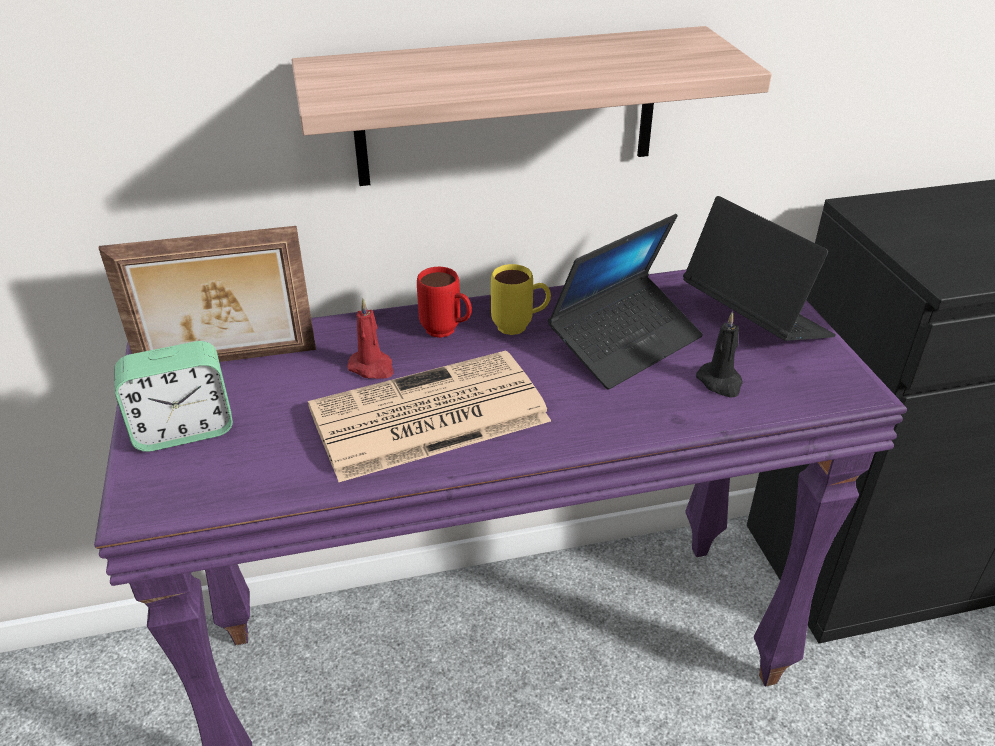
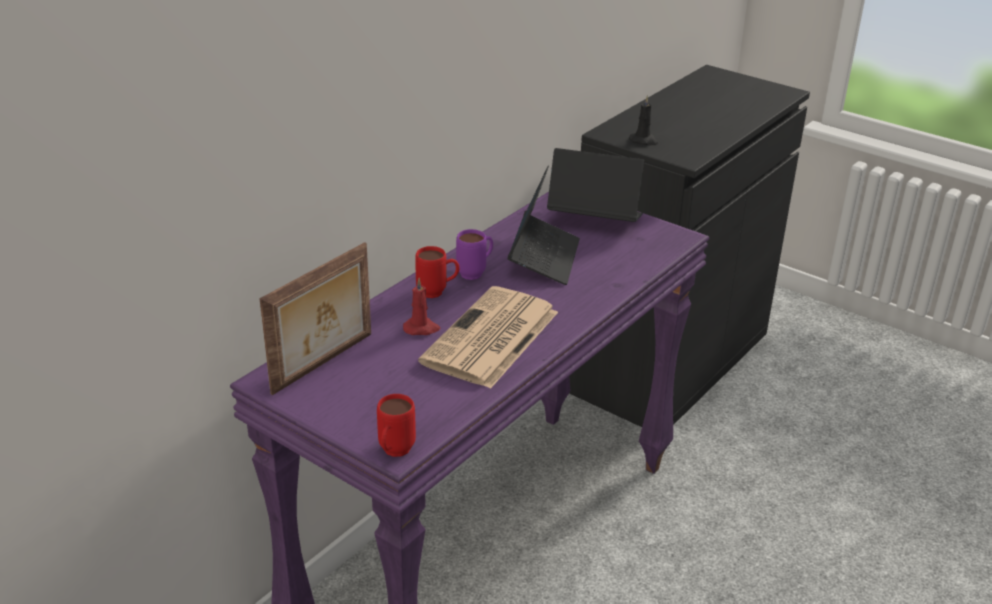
camera: 40 degrees left, 5 degrees down
(133, 507) = (394, 453): none -> red mug
(184, 430) = (359, 408): alarm clock -> none
(507, 107) = (429, 126): shelf -> none
(520, 327) = (476, 273): yellow mug -> purple mug
(720, 382) = (615, 258): black candle -> black candle (644, 141)

